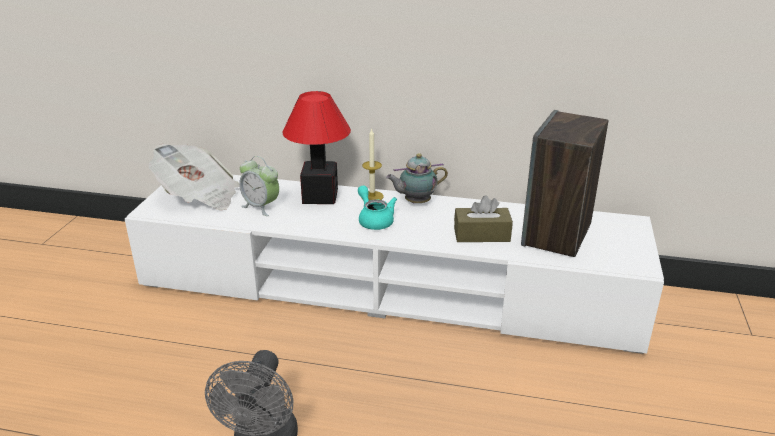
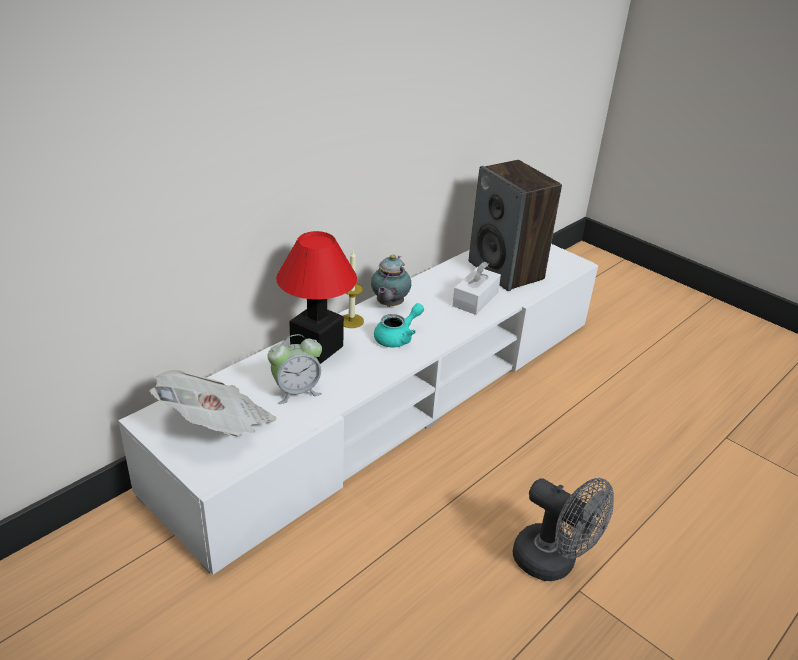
camera: 60 degrees left, 5 degrees up
(374, 220) = (398, 337): turquoise teapot -> turquoise teapot turned 135 degrees clockwise
(481, 235) = (475, 299): brown tissue box -> white tissue box

